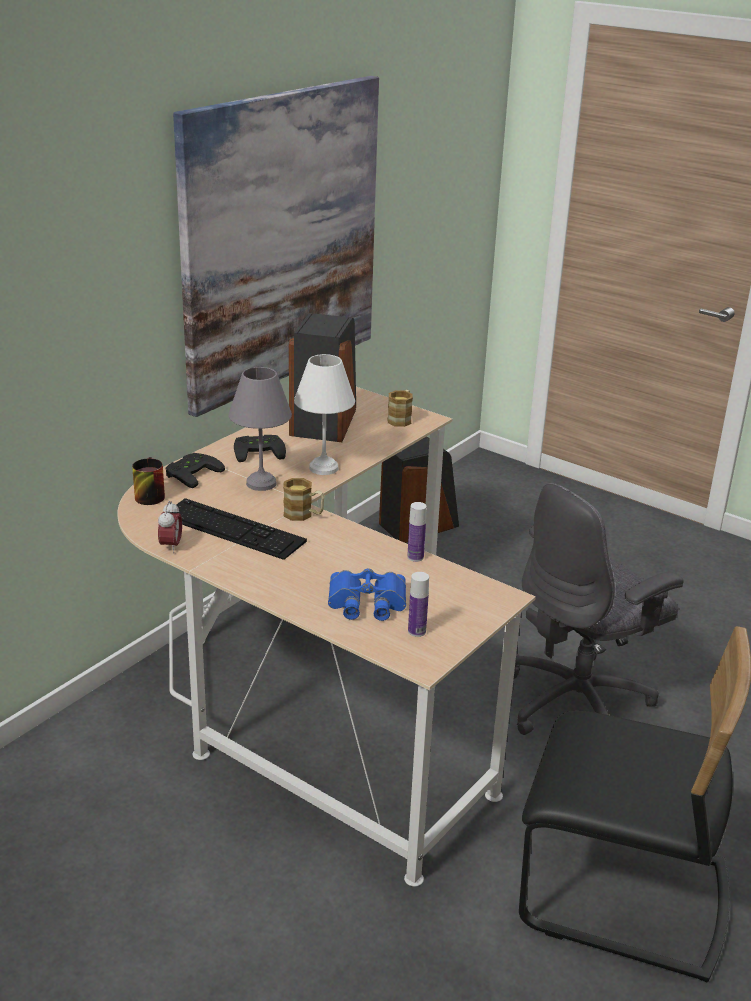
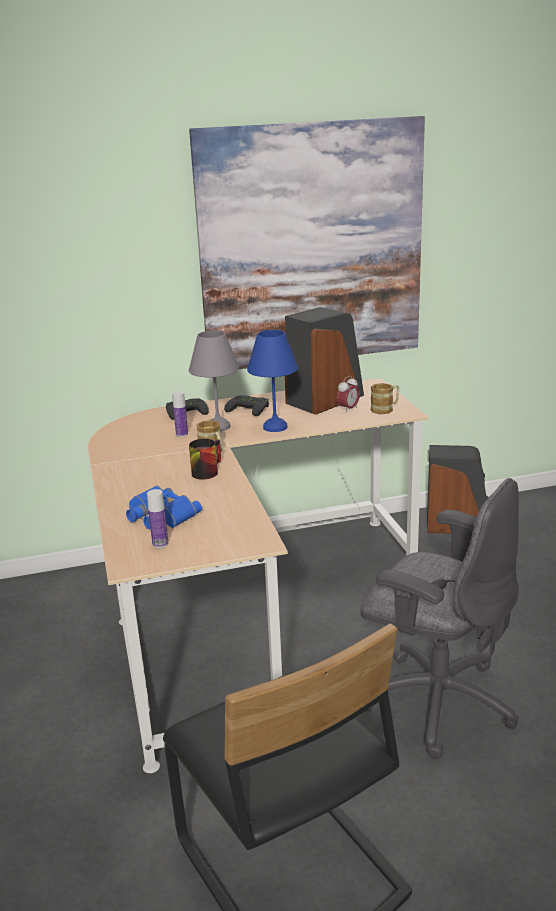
camera: 40 degrees right, 5 degrees down
(147, 495) = (140, 417): mug -> mug (205, 471)
(171, 546) = (103, 448): alarm clock -> alarm clock (348, 409)
(232, 529) = (154, 448): keyboard -> none
(325, 468) = (276, 427): white table lamp -> blue table lamp
(415, 557) = (242, 497): bottle -> bottle (182, 434)
(579, 704) = (436, 701): grey office chair -> grey office chair turned 150 degrees counterclockwise

